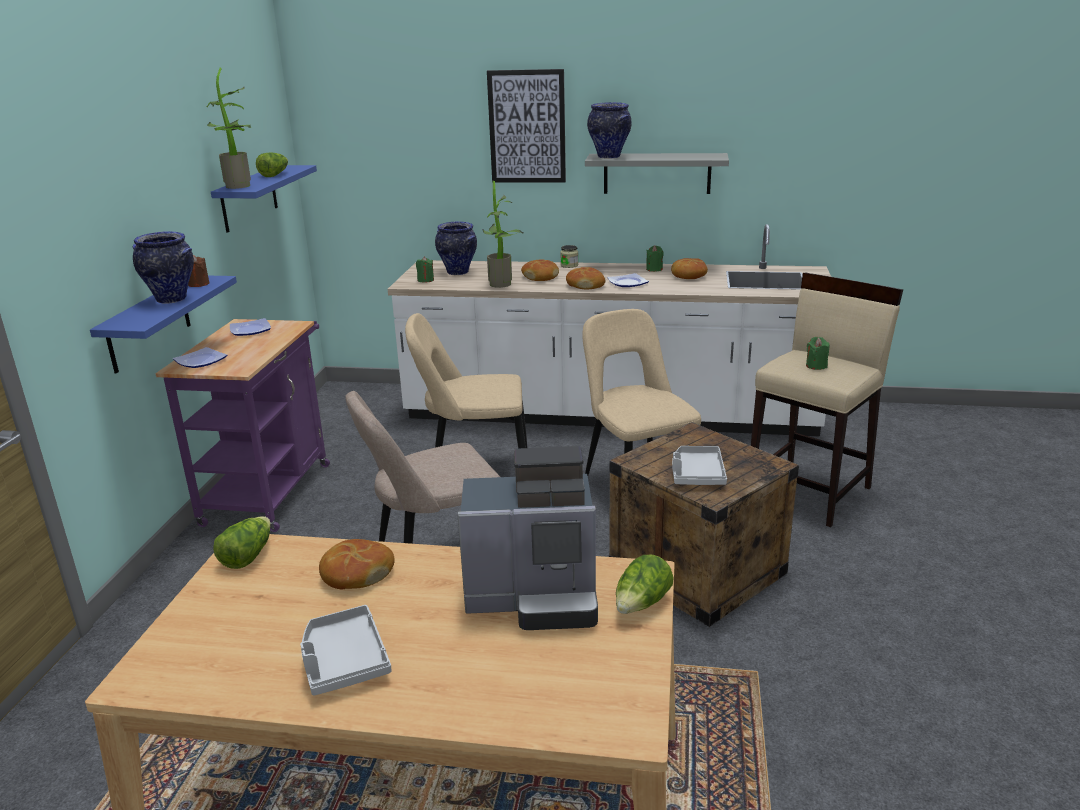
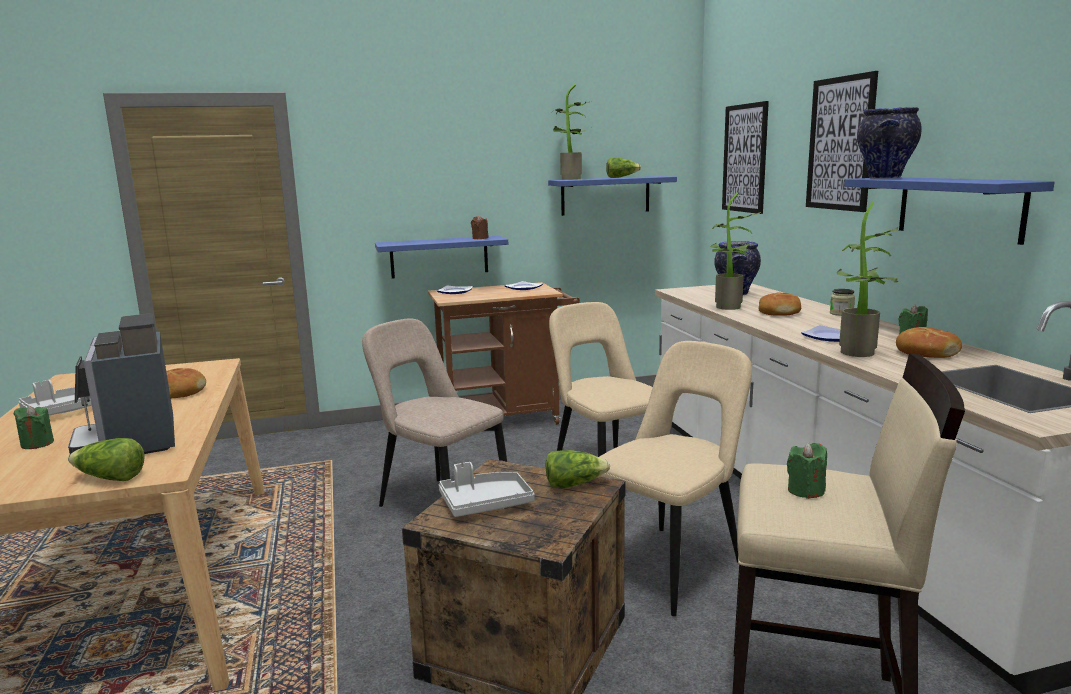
camera: 65 degrees right, 10 degrees down
(172, 299) = (442, 240): vase -> none
(247, 556) = (206, 367): lettuce -> lettuce (574, 484)
(270, 489) = (507, 419): purple cart -> brown cart
(385, 139) = (745, 158): none -> picture
(425, 280) = (695, 292): green candle -> green candle (37, 444)
(585, 285) = (787, 327): bread -> none
(657, 173) = (959, 208): grey shelf -> blue shelf
(675, 287) = (861, 354): none -> potted plant

